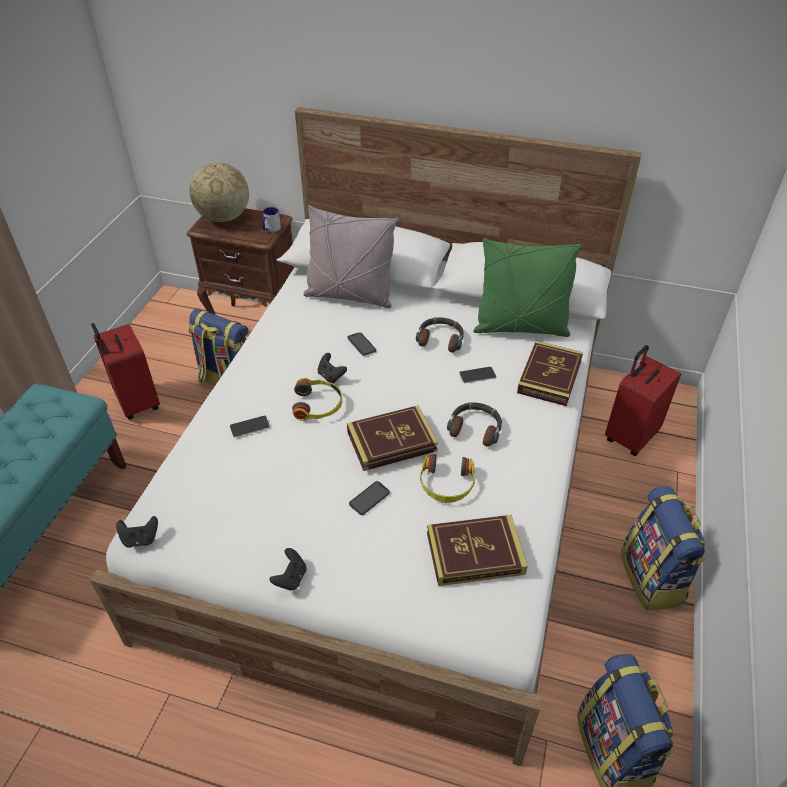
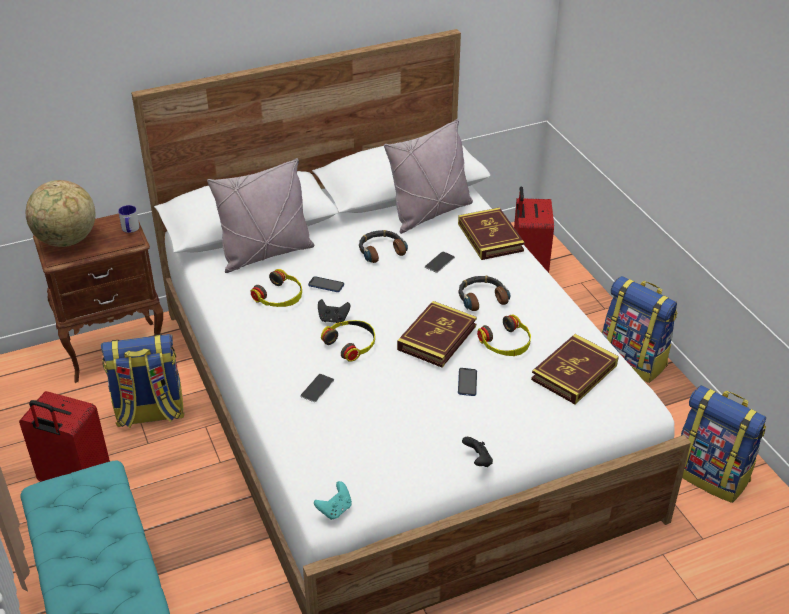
camera: 40 degrees left, 5 degrees down
(140, 539) = (335, 510): black game controller -> turquoise game controller
(317, 335) = (280, 296): none -> headphones
(520, 327) = (430, 213): green pillow -> purple pillow

